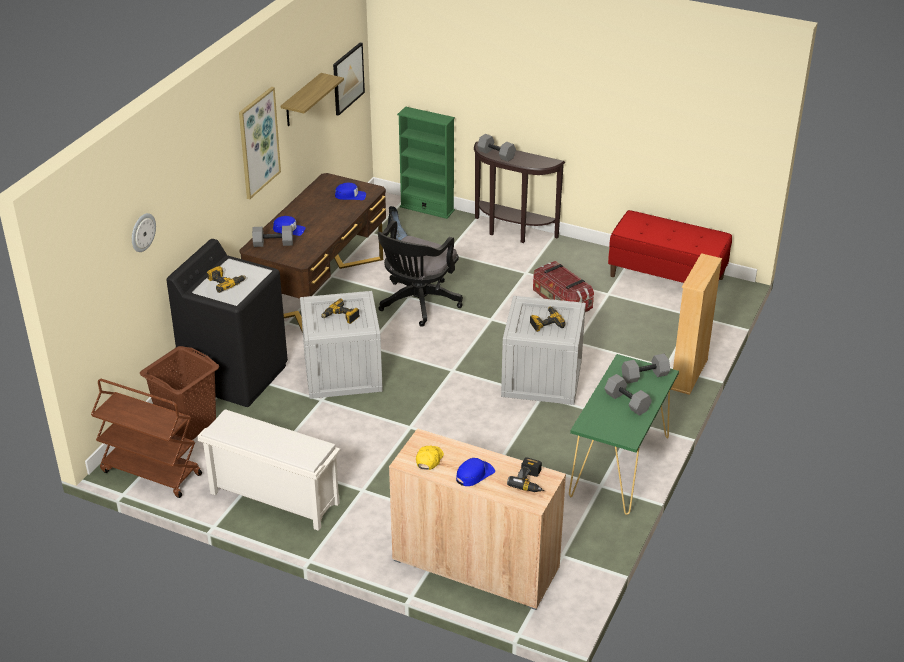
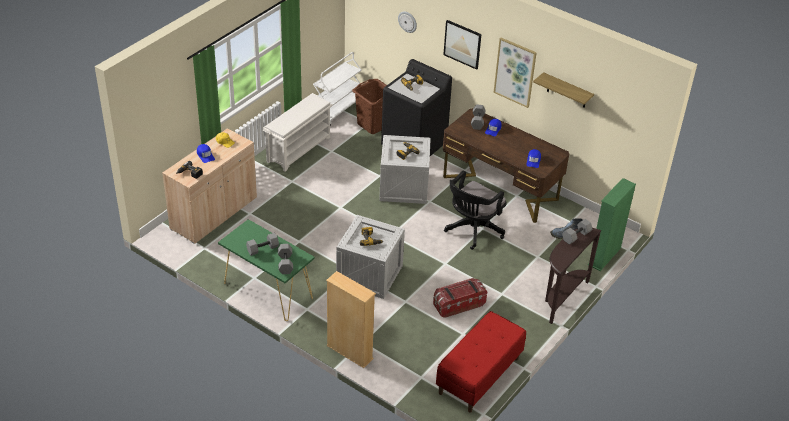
camera: 100 degrees right, 5 degrees up
(150, 473) = (337, 110): brown cart -> white cart
(348, 78) = (626, 128): picture -> picture (462, 44)
(417, 304) = (472, 230): black office chair -> black office chair turned 90 degrees counterclockwise

